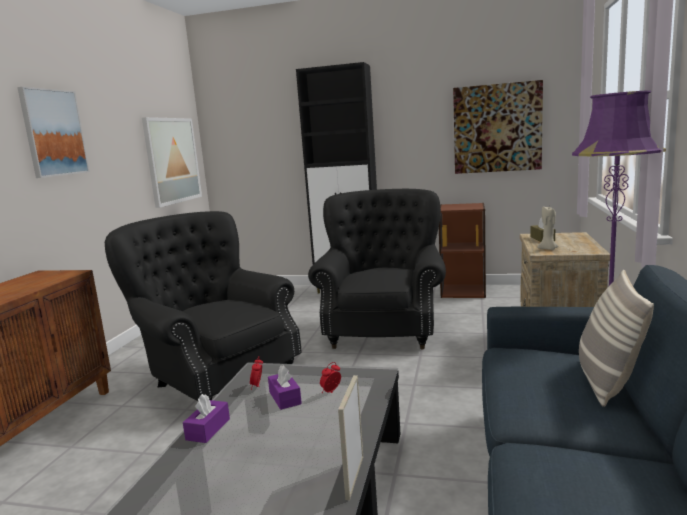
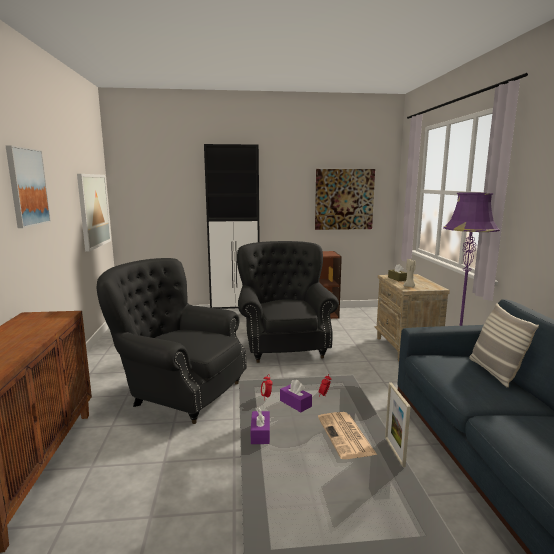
camera: 20 degrees left, 0 degrees up
(309, 447) = (346, 436): none -> newspaper

